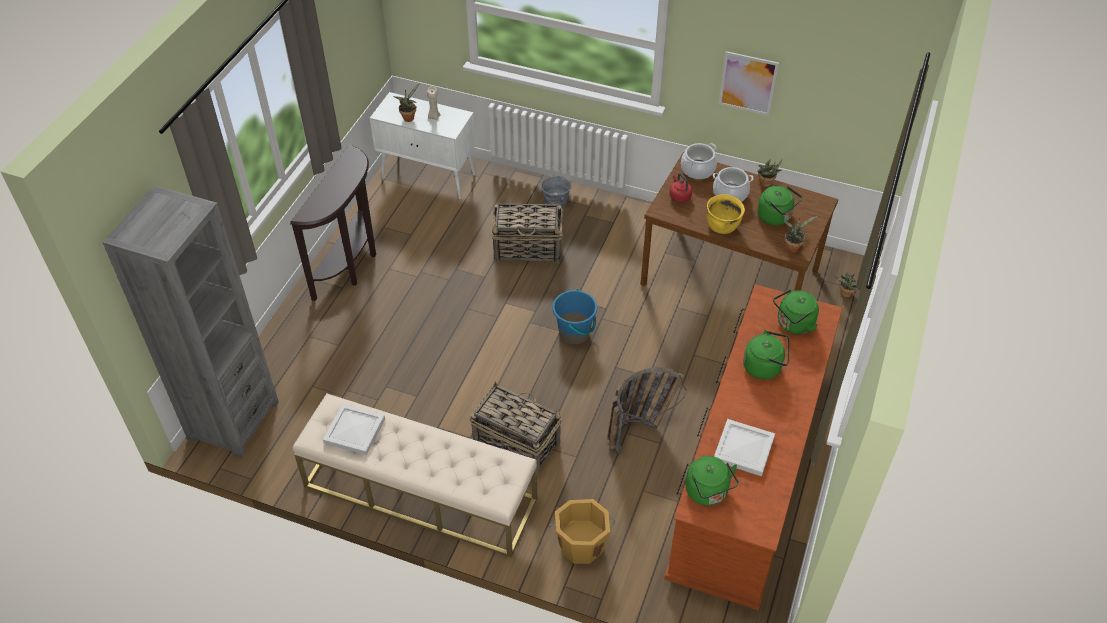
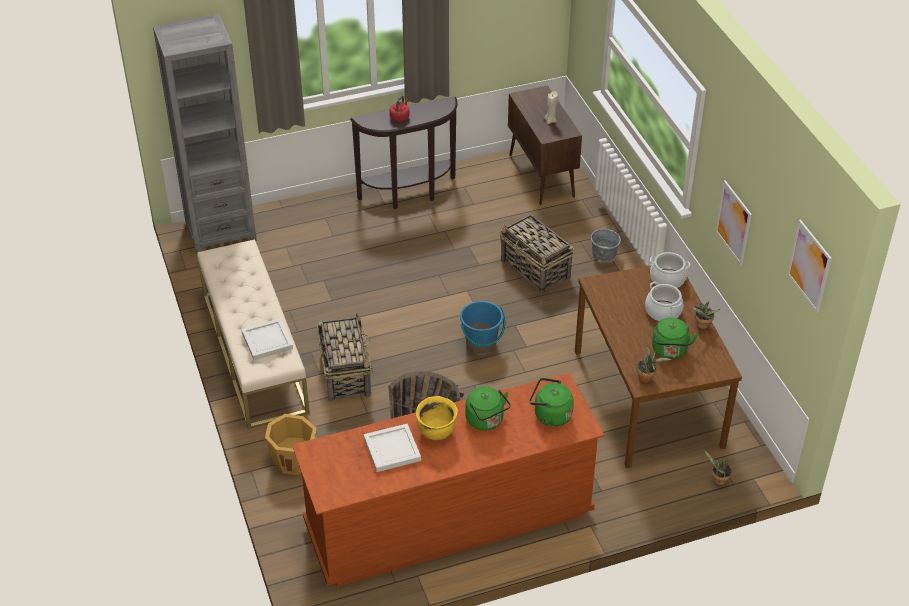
camera: 50 degrees right, 5 degrees down
(355, 431) = (235, 270): white tray -> white tray (266, 341)
(409, 117) = (533, 110): potted plant -> none
(429, 177) = (542, 176): white cabinet -> brown cabinet
(679, 196) = (623, 285): red kettle -> red kettle (400, 117)
(708, 493) = (331, 451): green kettle -> none
(722, 227) = (619, 326): yellow cooking pot -> yellow cooking pot (437, 431)
(888, 66) = (809, 266): none -> picture

